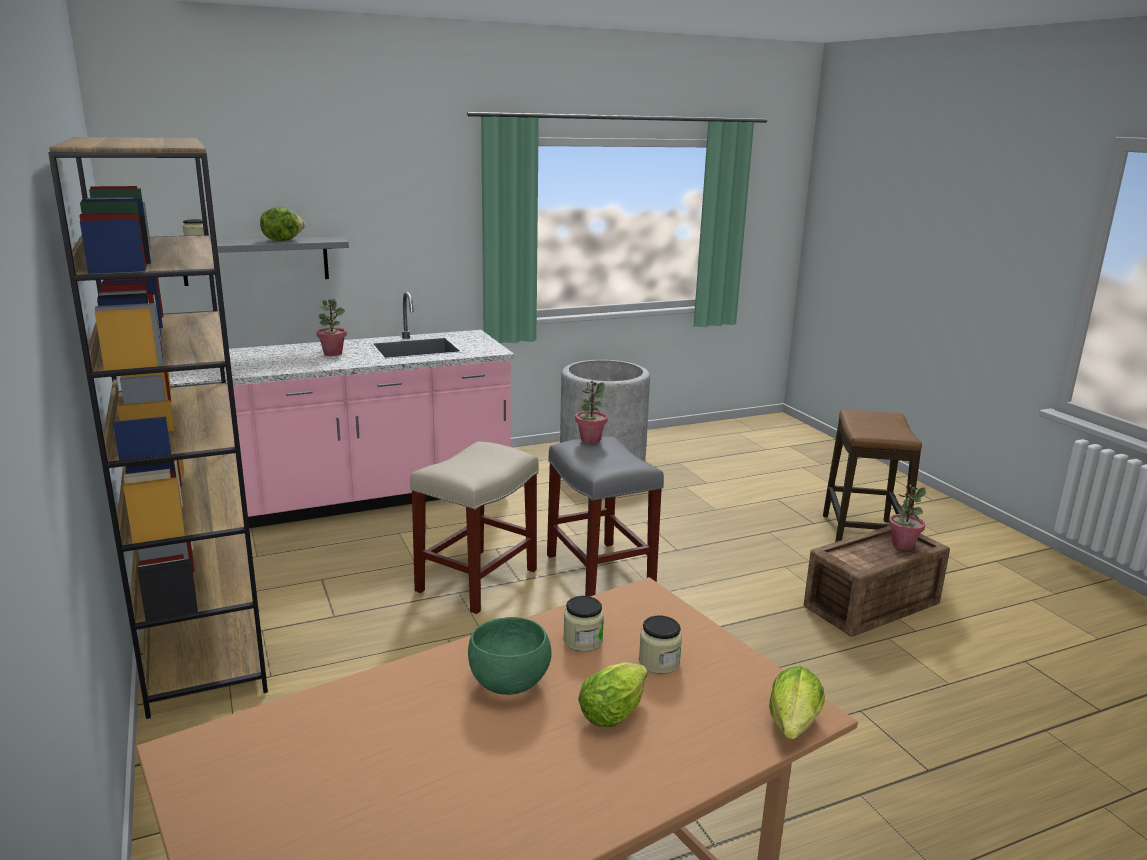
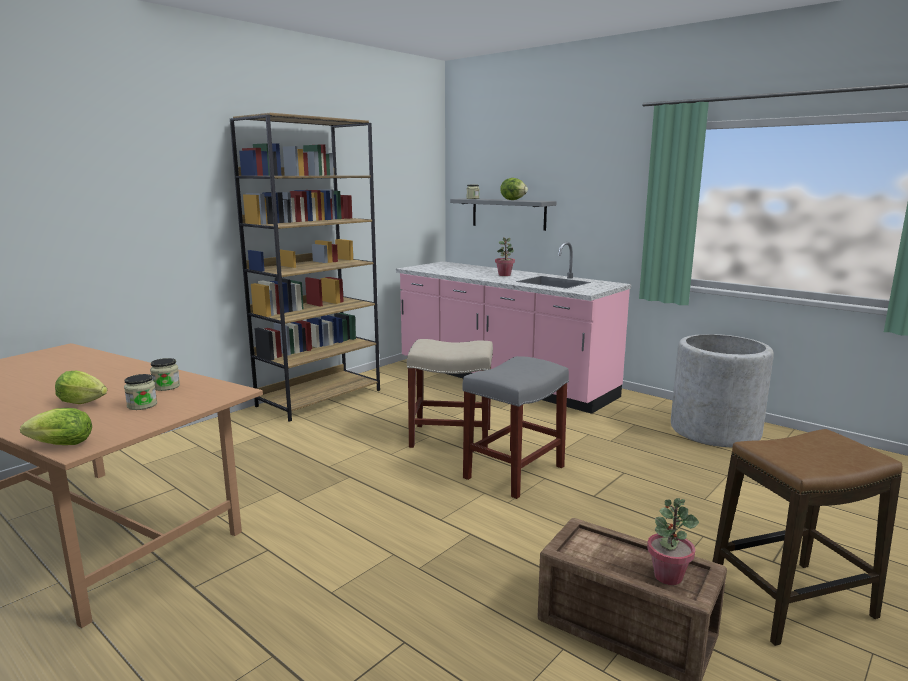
camera: 65 degrees right, 5 degrees down
(510, 683) = (117, 380): green bowl -> none
(590, 440) = (535, 360): potted plant -> none

